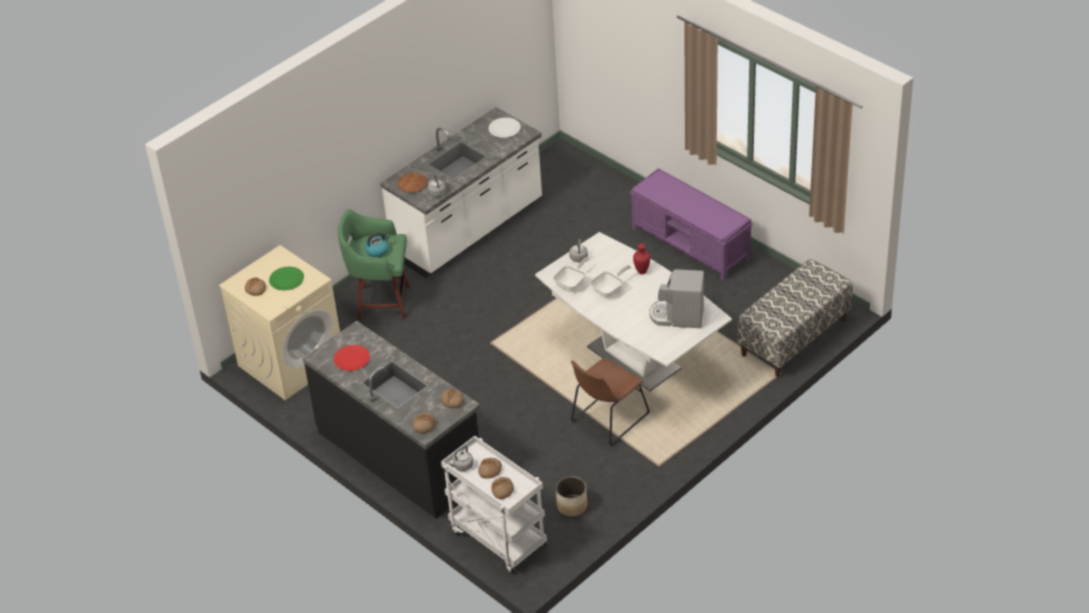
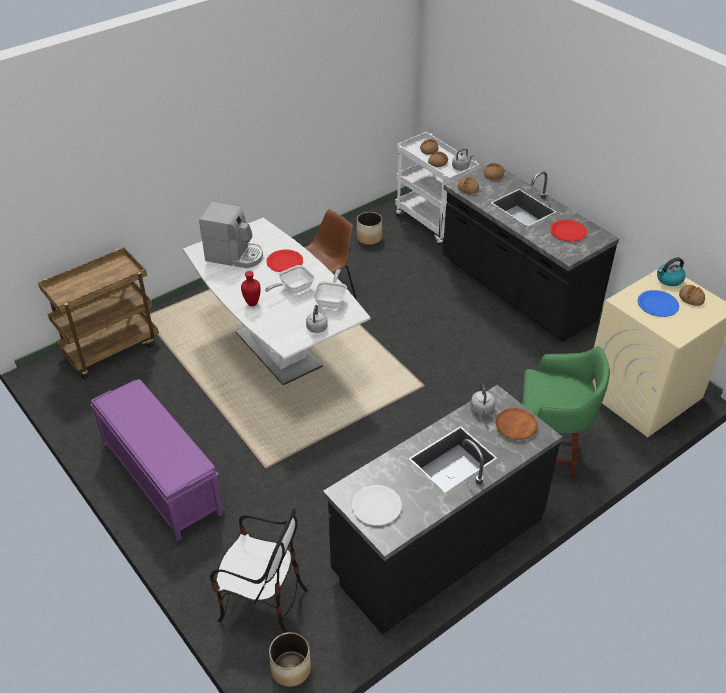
camera: 175 degrees left, 0 degrees up
(286, 279) = (657, 304): green plate -> blue plate
(377, 250) = (556, 388): kettle -> kettle (669, 280)
(469, 230) = (438, 545): white counter -> black counter
(557, 158) = (290, 669): none -> planter
(572, 284) = (331, 300): frying pan -> frying pan turned 150 degrees clockwise
(585, 185) = (262, 602): none -> chair
(627, 316) = (284, 262): none -> red plate
(794, 338) = (111, 348): bench -> brown cart

